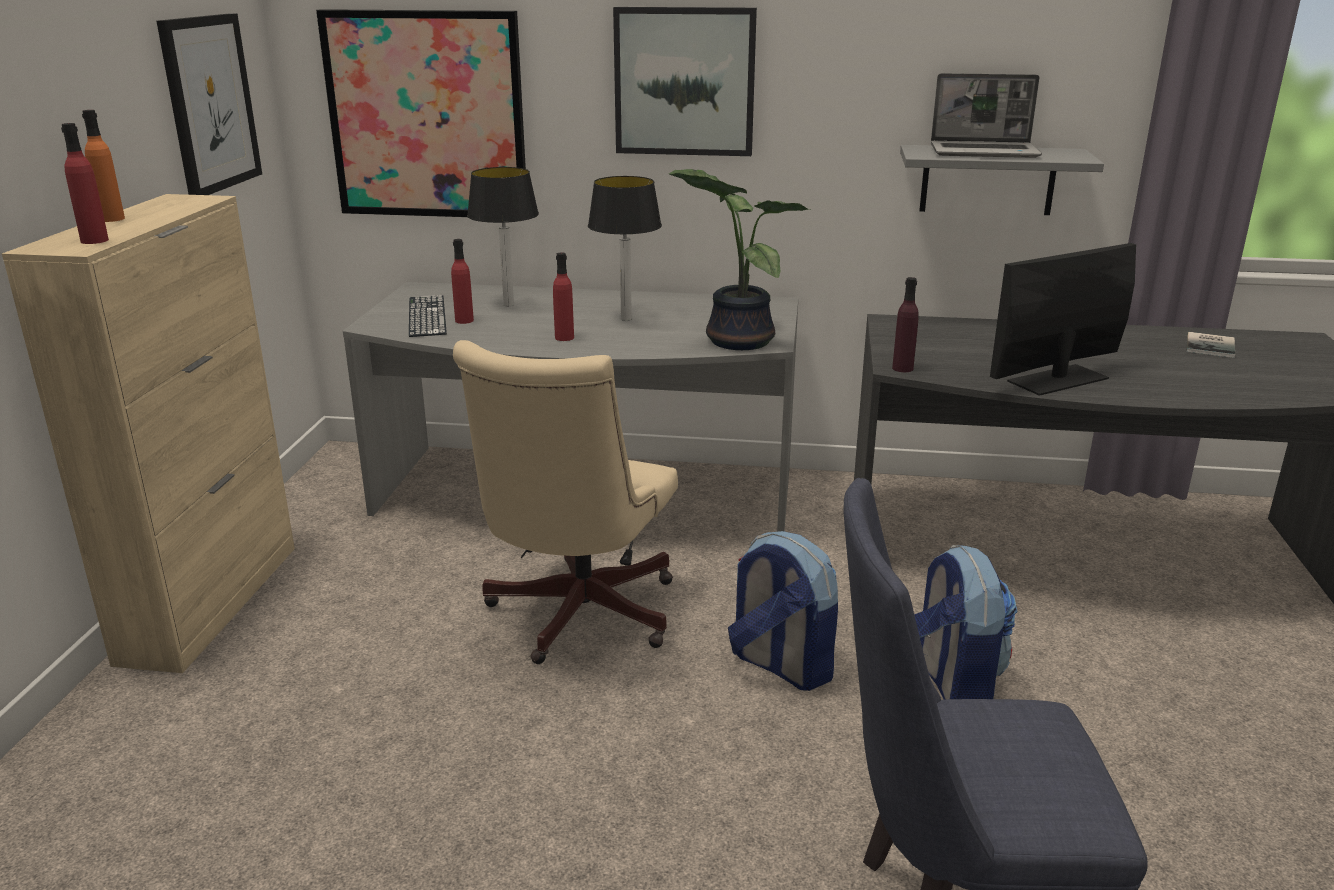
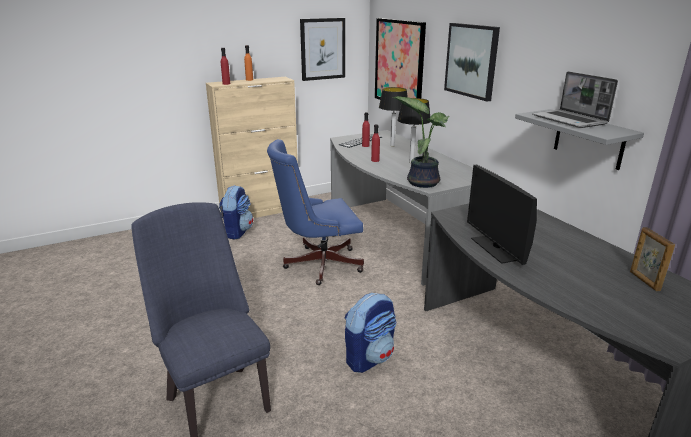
camera: 55 degrees right, 0 degrees up
(576, 617) = (318, 264): beige office chair -> blue office chair
(780, 665) = (336, 313): backpack -> backpack (237, 232)
(902, 368) = (447, 215): purple bottle -> none
(1058, 380) = (496, 248): monitor -> monitor turned 135 degrees counterclockwise
(1212, 346) = (644, 281): book -> picture frame

